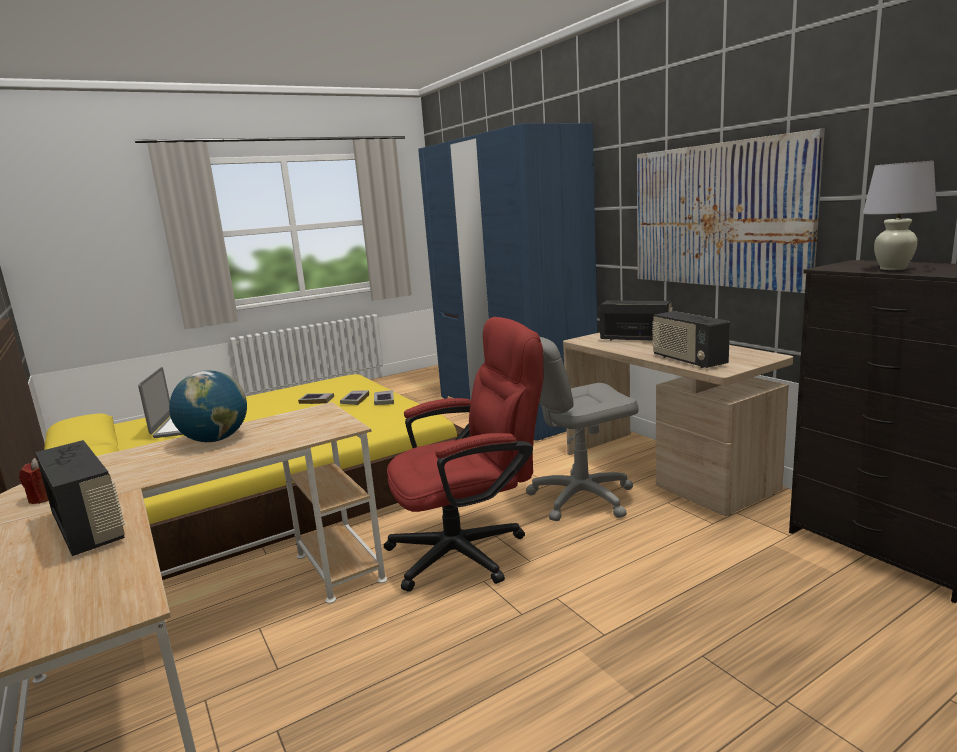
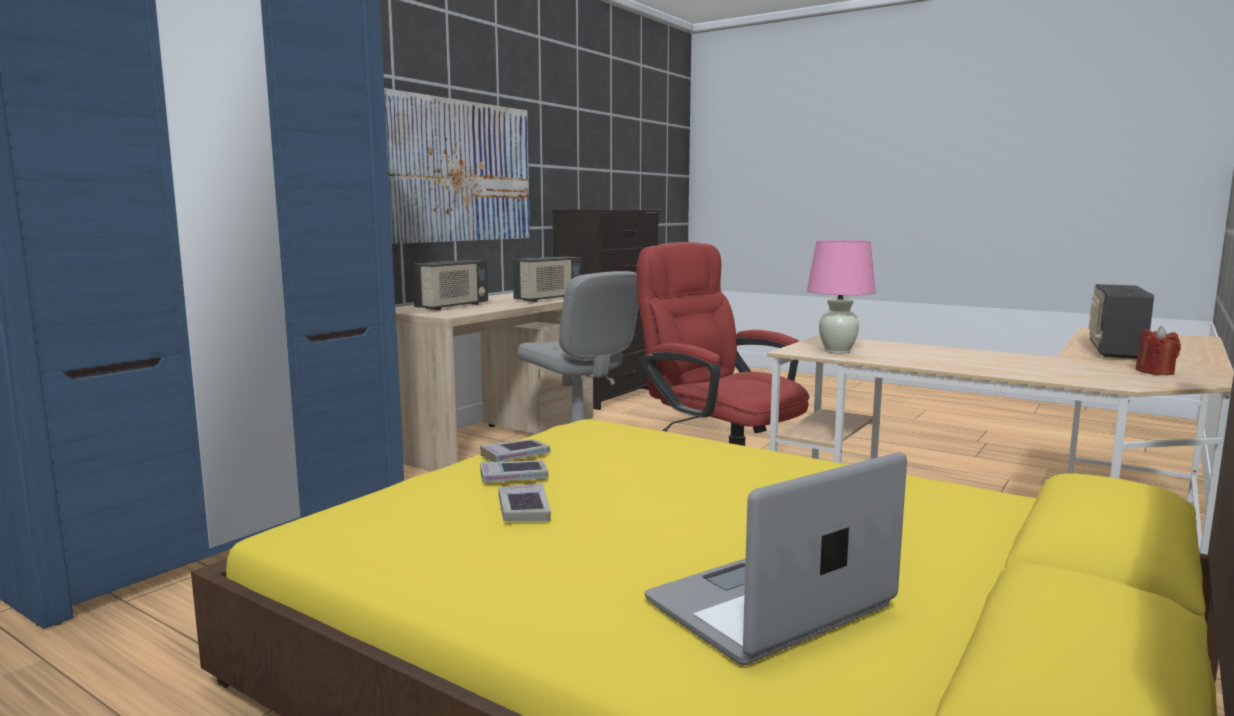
camera: 115 degrees left, 5 degrees down
(215, 439) = (942, 361): globe -> none
(299, 419) = (837, 351): none -> pink table lamp
(636, 339) = (452, 306): radio -> radio turned 150 degrees counterclockwise
(892, 268) = (609, 209): white table lamp -> none

